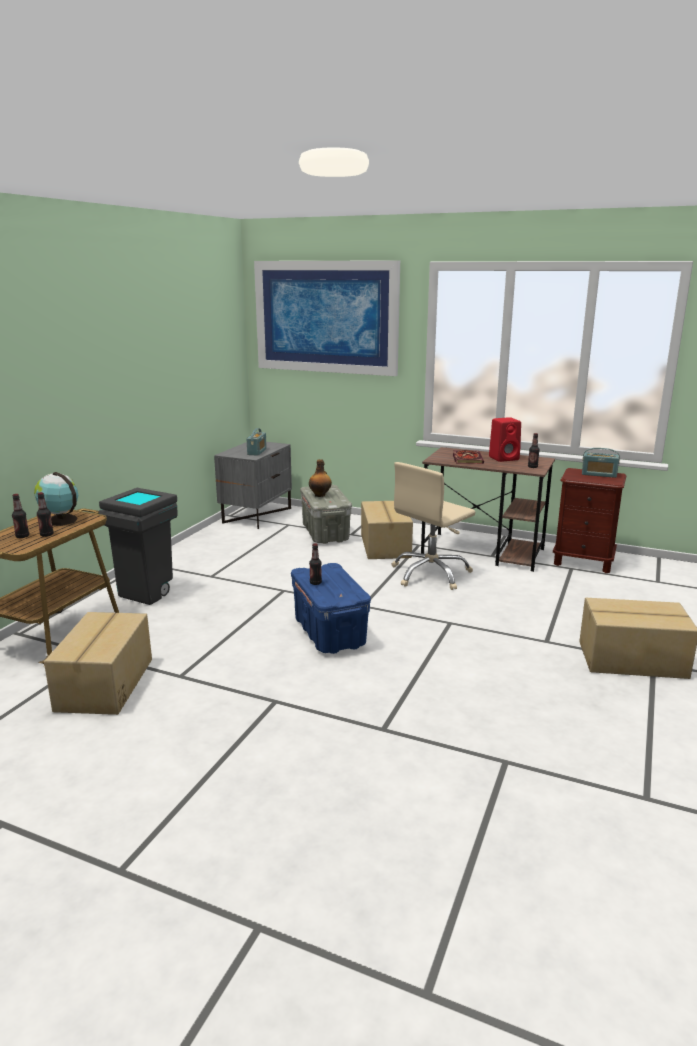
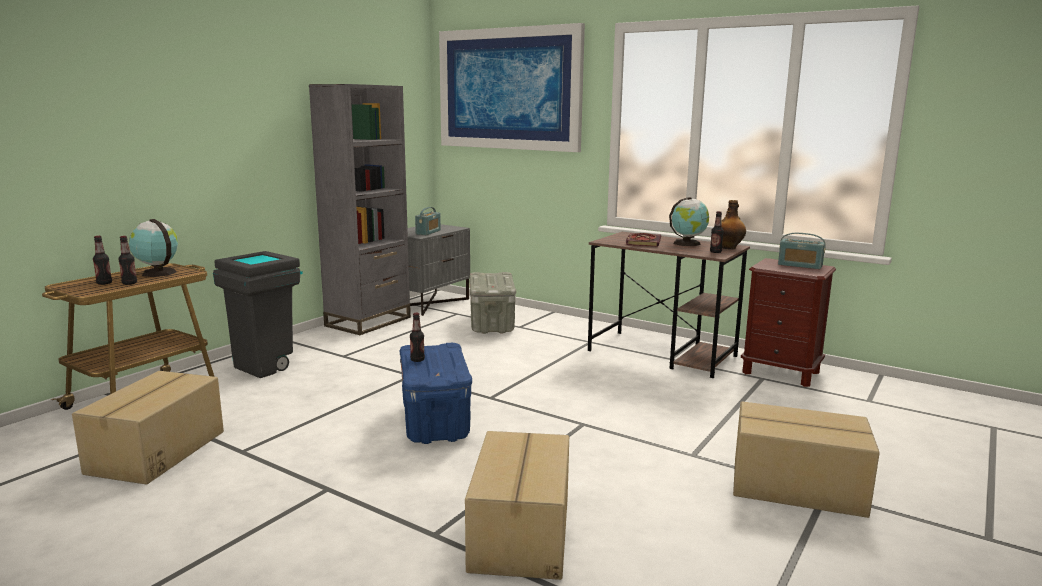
camera: 10 degrees right, 5 degrees down
(212, 539) = (368, 321): none -> grey bookcase
(320, 495) = (486, 280): bottle -> bottle (729, 248)
(386, 546) = (552, 340): cardboard box -> cardboard box (522, 533)
(431, 574) = (587, 372): beige office chair -> none
(504, 458) = (688, 243): red speaker -> globe

